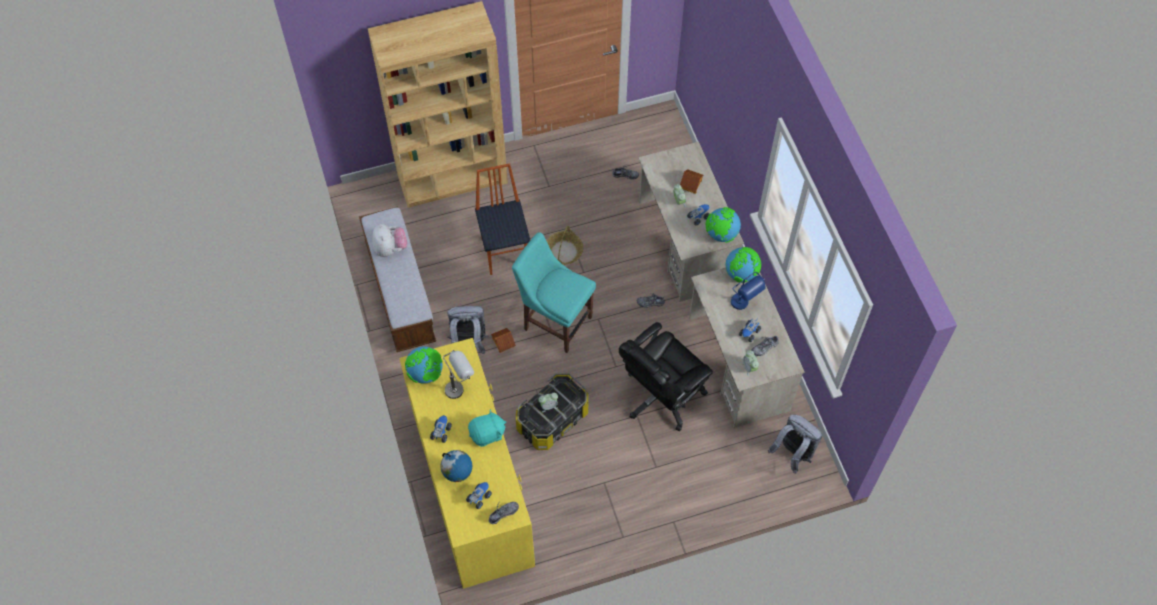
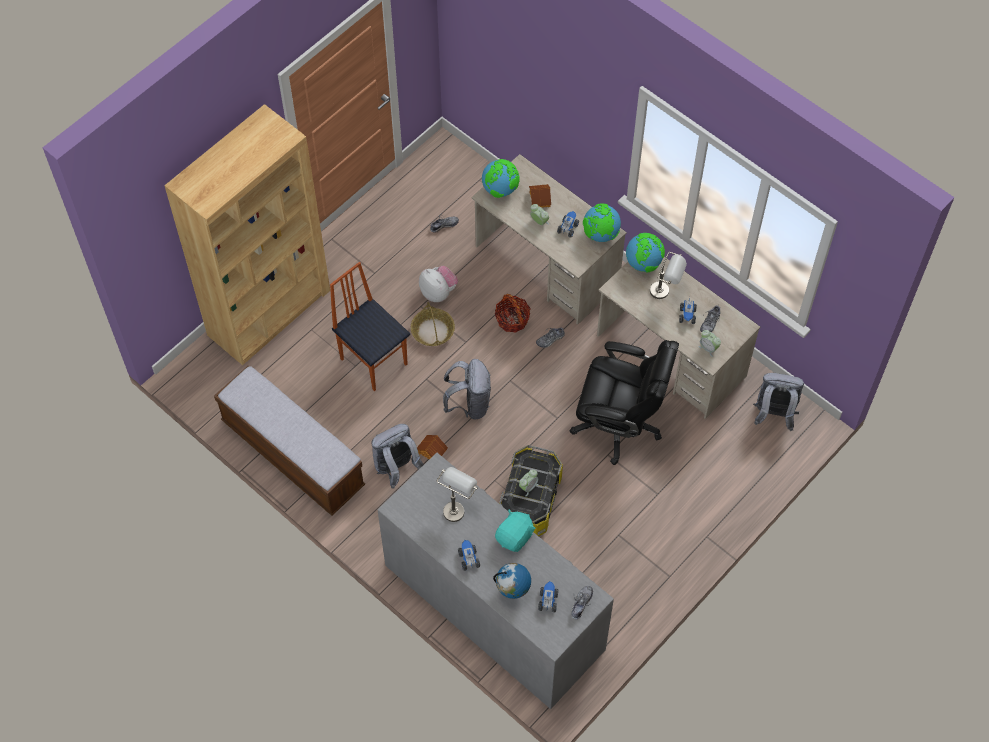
camera: 30 degrees left, 0 degrees up
(390, 249) = (271, 411): plush toy -> plush toy (438, 292)
(426, 373) = (415, 510): globe -> globe (500, 189)
(472, 485) = (494, 606): yellow dresser -> grey dresser
(555, 321) = (469, 404): turquoise chair -> grey backpack
(631, 273) = (512, 319): none -> basket
(661, 396) = (619, 424): black office chair -> black office chair turned 90 degrees counterclockwise
(744, 306) = (666, 292): blue table lamp -> grey table lamp

